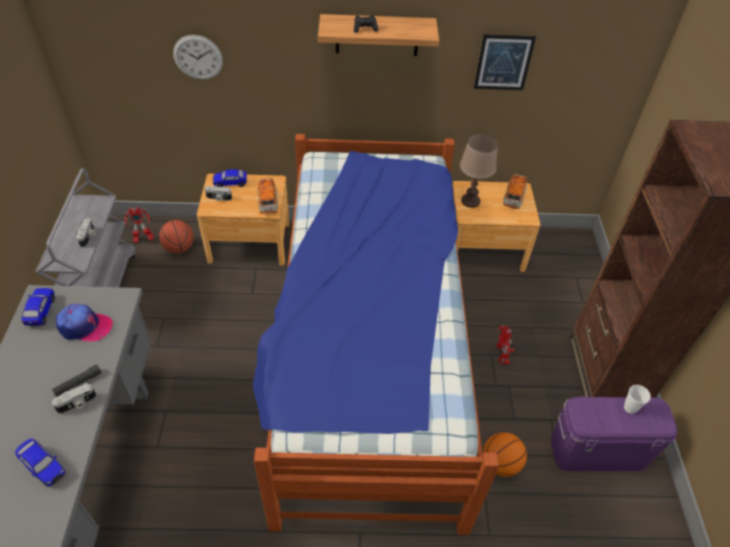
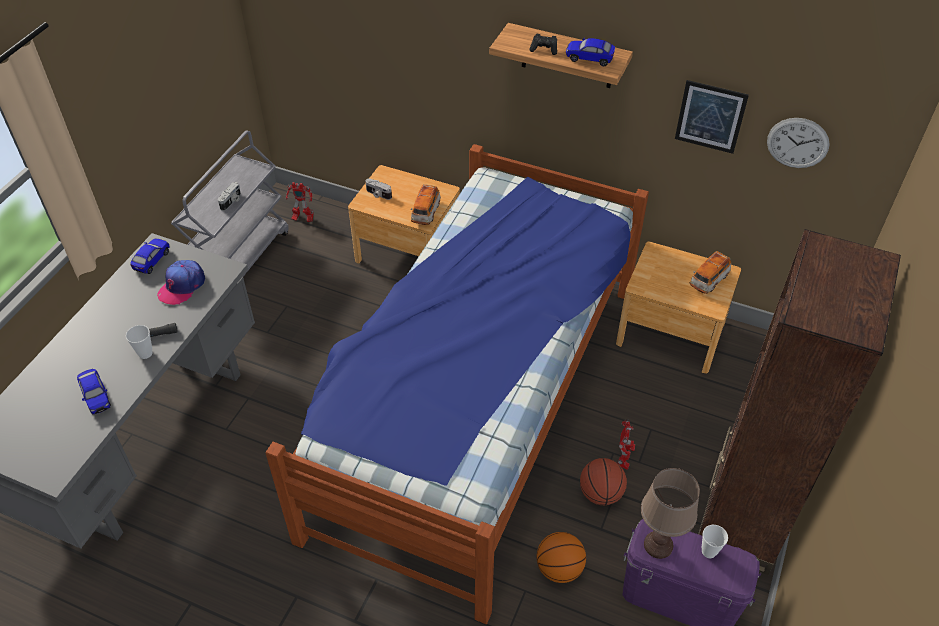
camera: 25 degrees right, 0 degrees up
(77, 404) = (145, 353): camera -> cup
(84, 326) = (182, 286): cap -> cap turned 90 degrees clockwise
(179, 248) = (333, 238): basketball -> basketball (600, 493)
(198, 57) = (382, 41): wall clock -> wall clock (797, 143)
(230, 183) = (398, 181): toy car -> toy car (589, 58)
(470, 201) = (654, 269): brown table lamp -> brown table lamp (658, 545)

